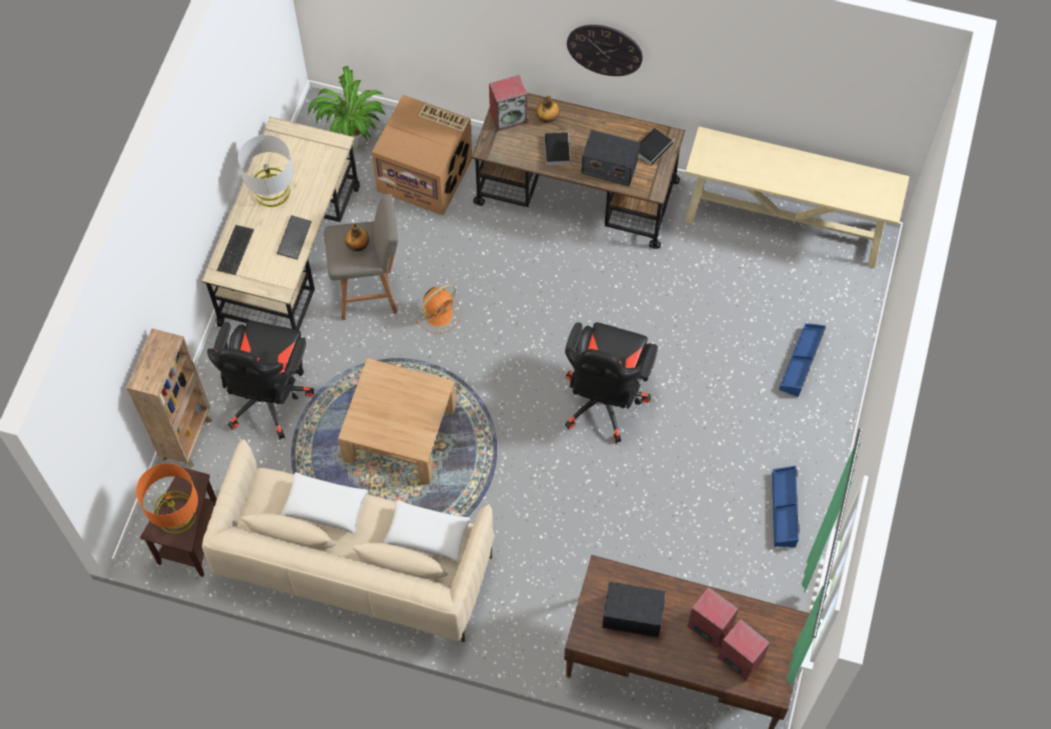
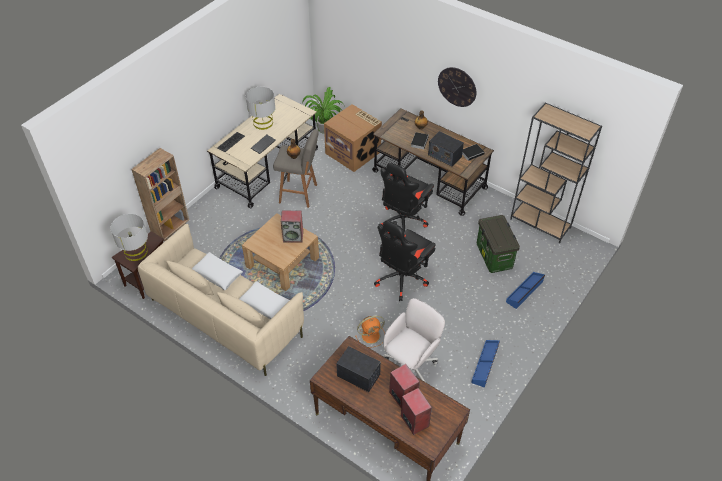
camera: 20 degrees right, 15 degrees down
(176, 514) = (136, 252): orange table lamp -> grey table lamp
(270, 391) = (225, 224): black office chair -> black office chair (404, 219)
(440, 313) = (331, 214): orange fan -> orange fan (371, 335)
(508, 117) = (400, 122): speaker -> speaker (293, 236)
(676, 552) = (410, 368): none -> white office chair
(734, 312) = (494, 257): none -> storage box
(786, 223) = (540, 223): beige console table -> bookcase

